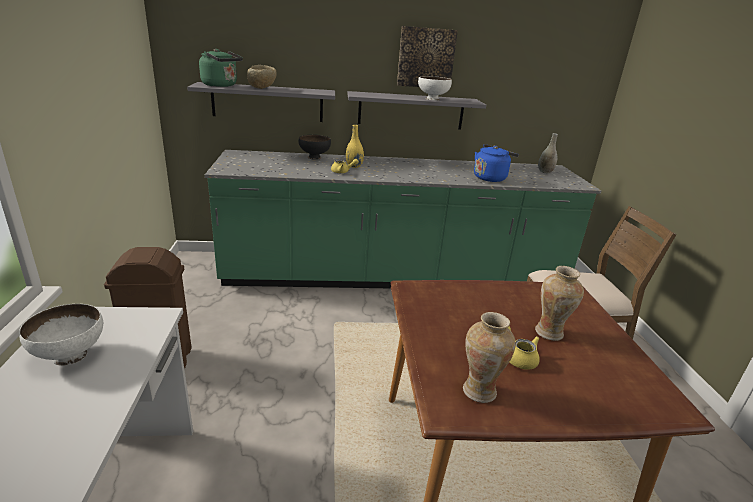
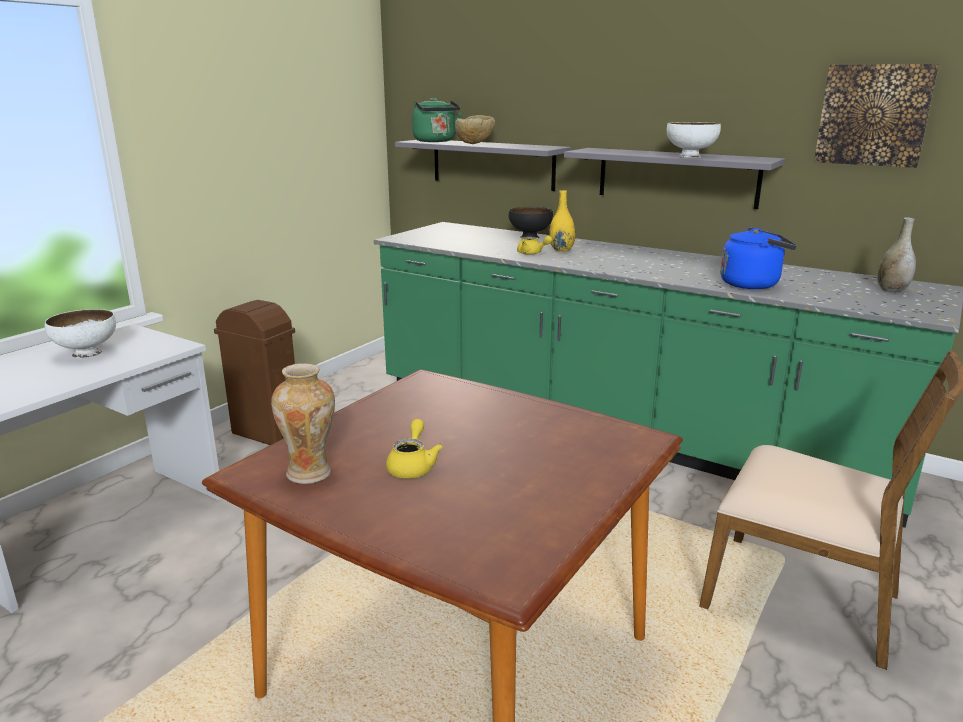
camera: 40 degrees right, 5 degrees down
(426, 58) = (699, 95): picture -> picture (873, 115)
(550, 333) = (505, 462): vase -> none

